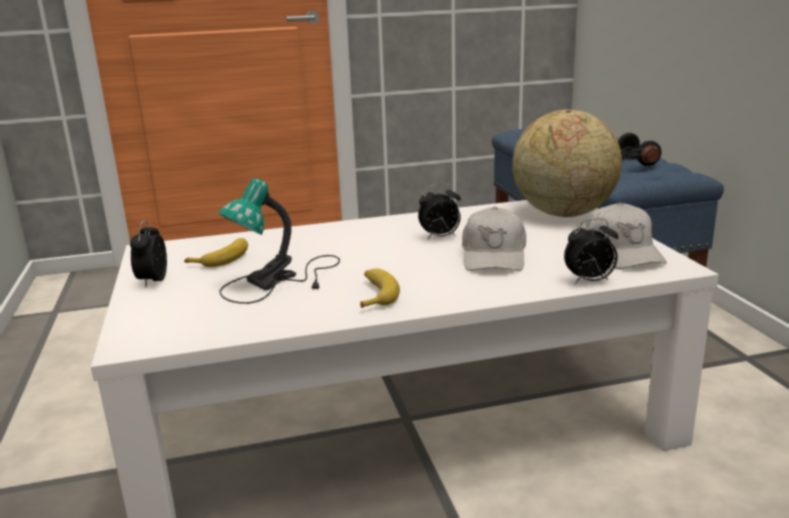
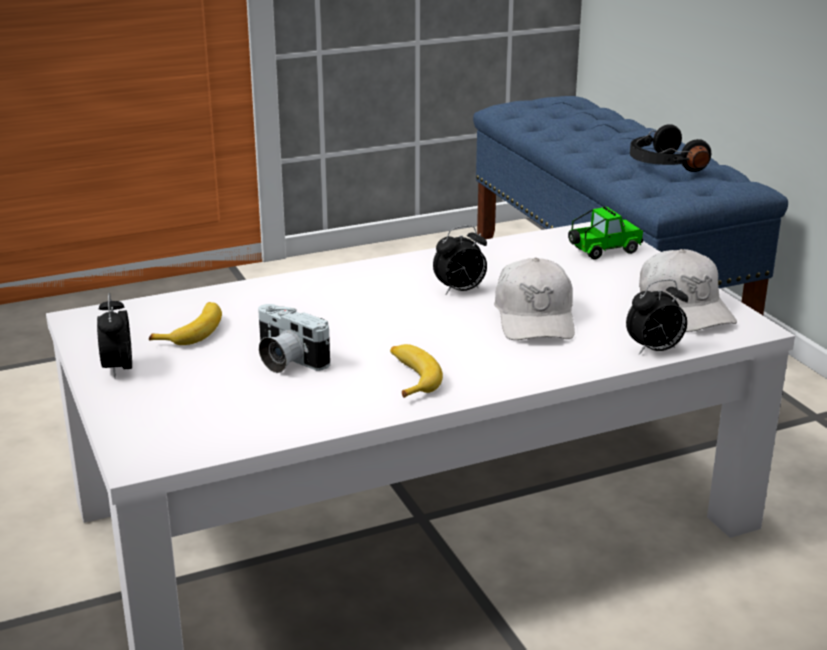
camera: 10 degrees left, 5 degrees up
(282, 280) = (286, 361): table lamp -> camera
(562, 214) = (602, 251): globe -> toy car

